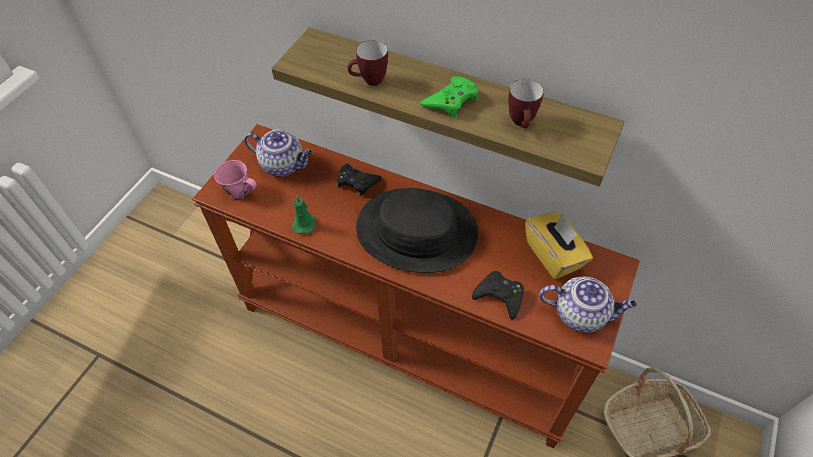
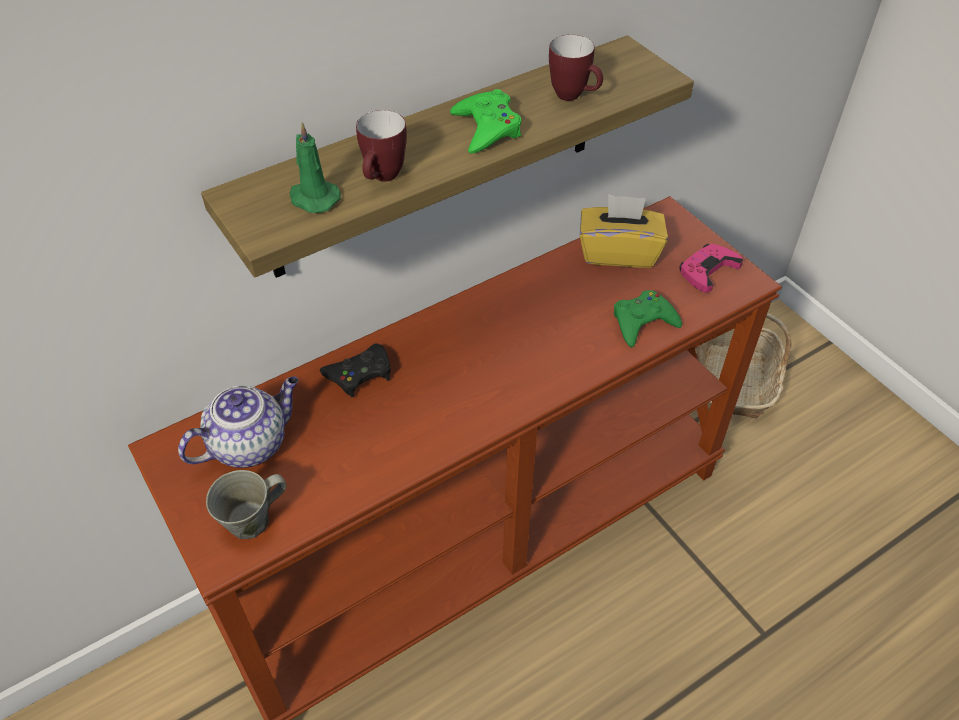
camera: 60 degrees left, 5 degrees down
(240, 192) = (252, 521): pink mug -> grey mug
(304, 223) = (382, 464): green candle -> green candle (313, 198)
(416, 231) = (493, 351): black hat -> none
(500, 296) = (643, 322): black game controller -> green game controller
(581, 314) = (708, 270): teapot -> pink game controller

